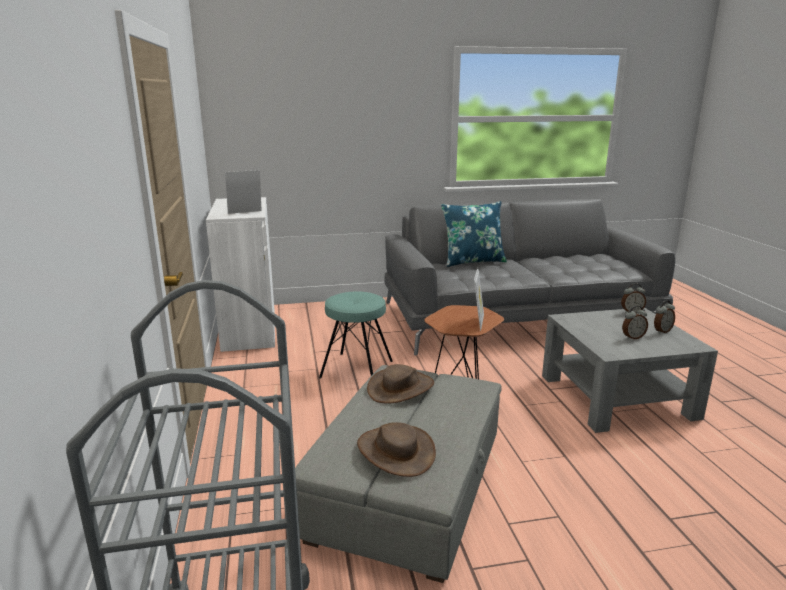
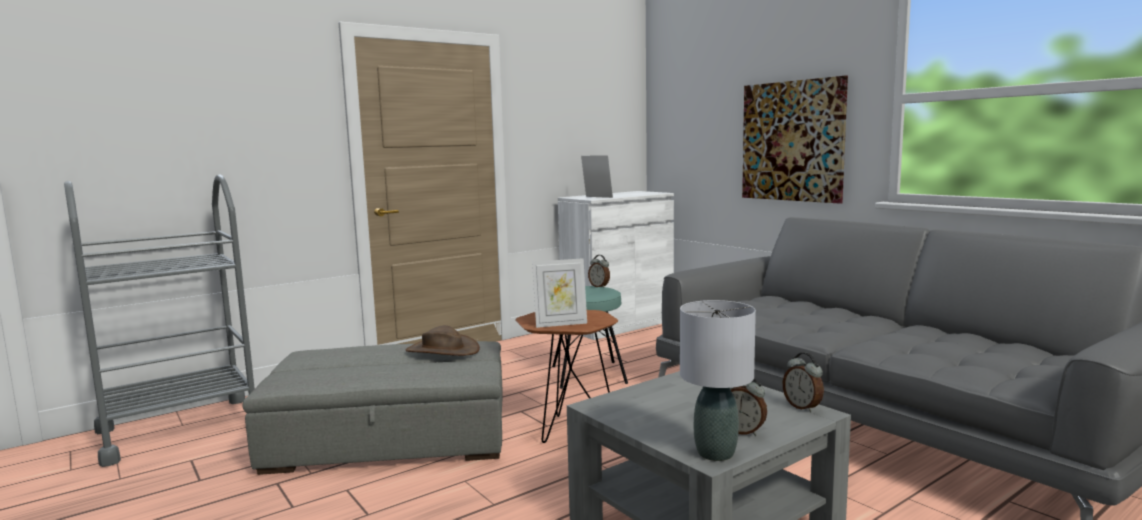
camera: 65 degrees right, 10 degrees down
(375, 147) = (792, 141): none -> picture
(396, 451) = (326, 366): brown hat -> none
(472, 261) = (825, 306): blue pillow -> none
(632, 337) = (681, 414): alarm clock -> alarm clock (599, 286)
(689, 343) = (714, 453): none -> grey table lamp

